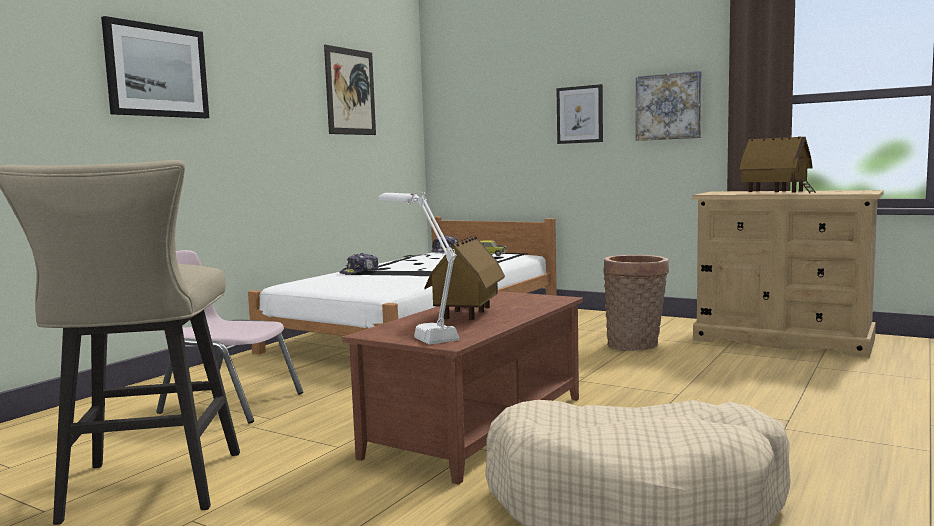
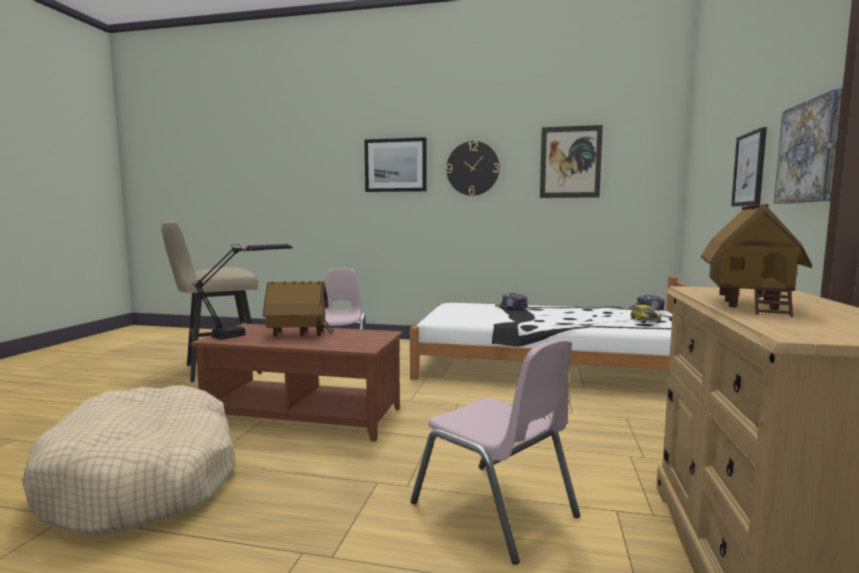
camera: 70 degrees right, 0 degrees up
(260, 89) = (472, 168): none -> wall clock
(420, 331) = (249, 332): white table lamp -> black table lamp
(636, 345) = (586, 453): basket -> none
(720, 375) = (494, 510): none -> pink chair

